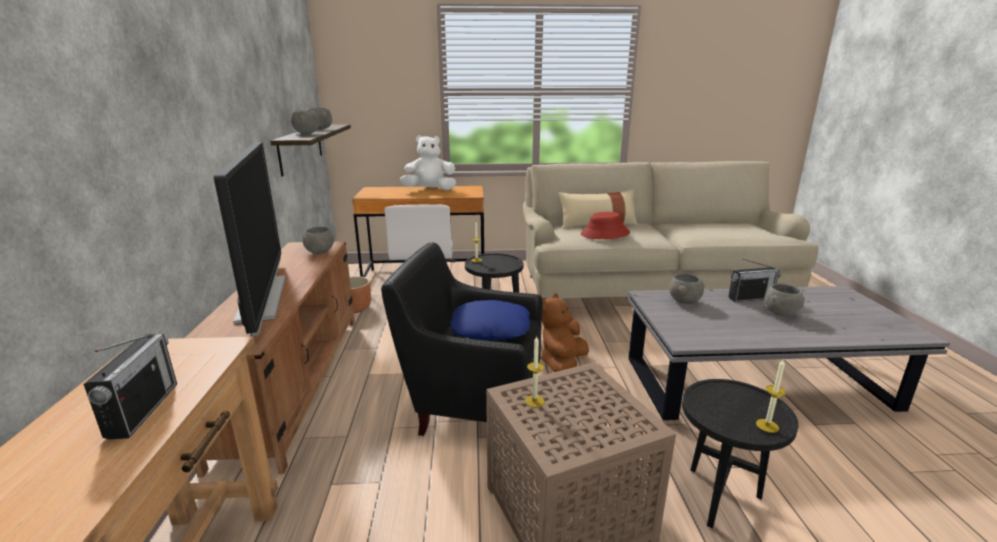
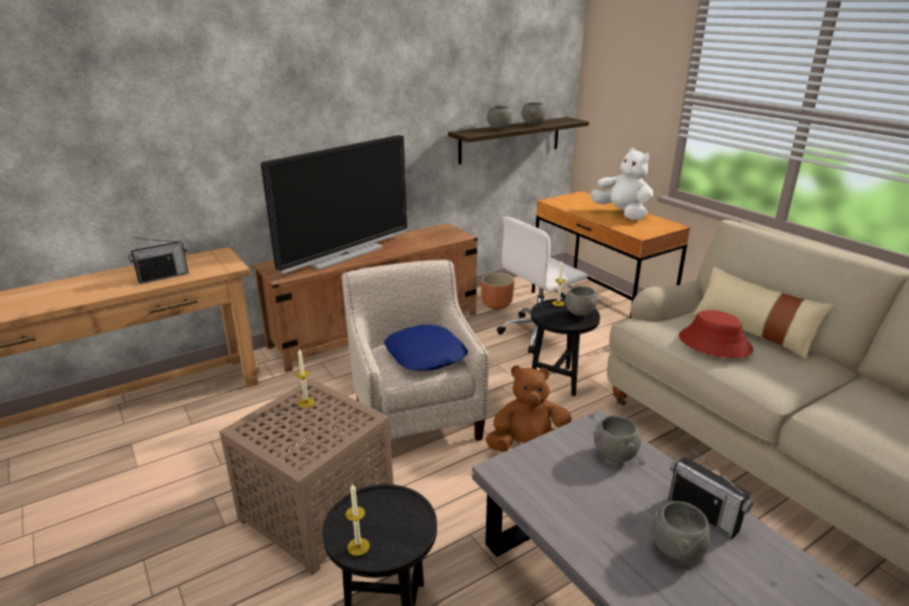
camera: 60 degrees right, 5 degrees up
(320, 252) = (441, 239): grey bowl -> grey bowl (580, 314)
(473, 402) = (417, 415): black armchair -> beige armchair

